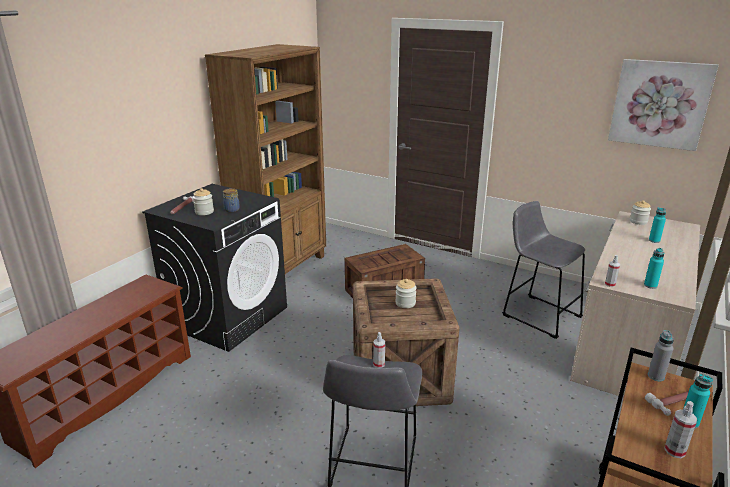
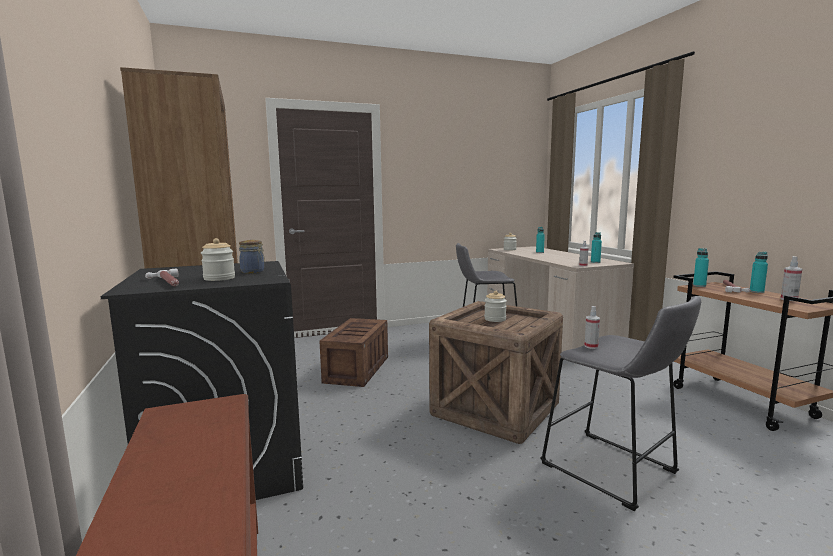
camera: 50 degrees left, 15 degrees down
(656, 376) = (699, 286): grey bottle -> turquoise bottle
(660, 104) = (497, 165): picture -> none

